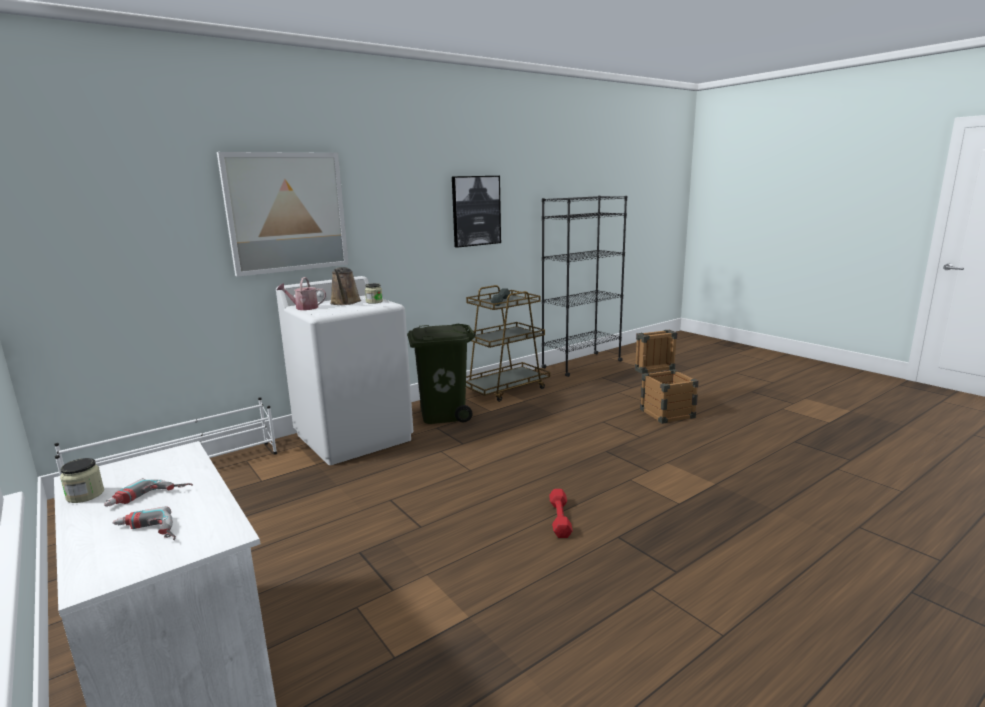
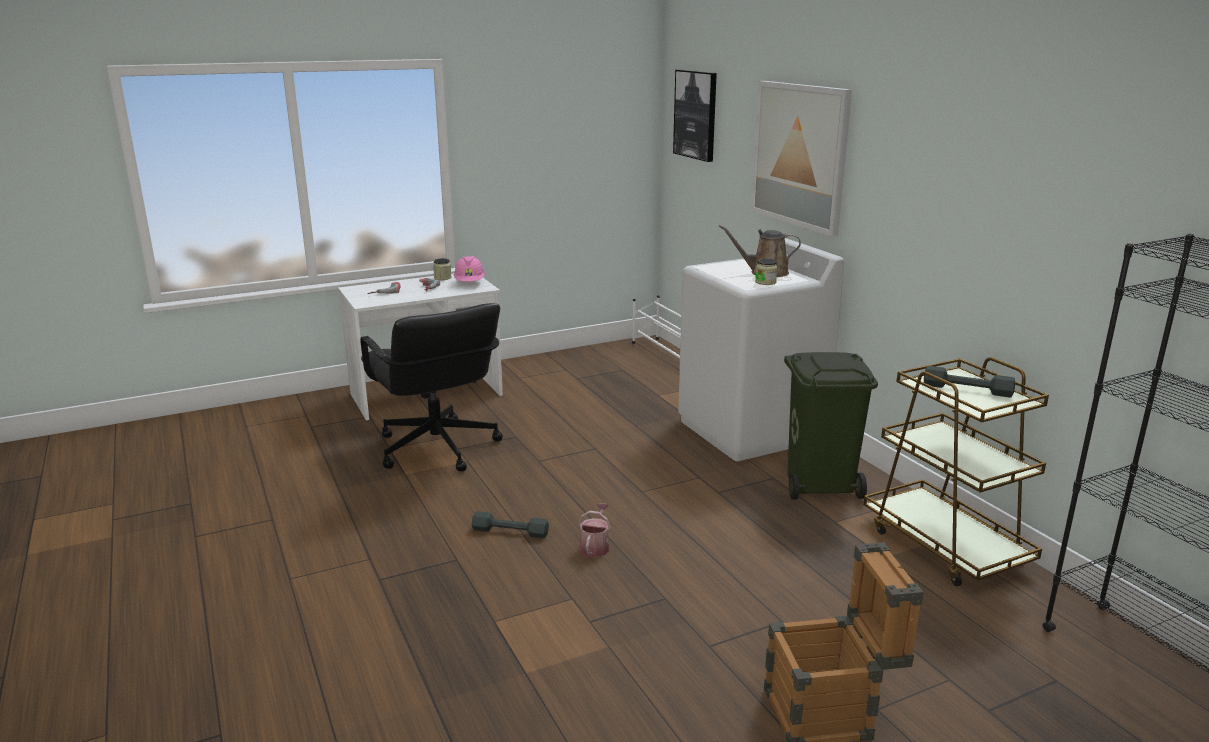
camera: 100 degrees right, 5 degrees up
(144, 466) = (469, 283): none -> pink hard hat
(303, 308) = (741, 261): watering can -> watering can (595, 546)
(393, 608) = (437, 448): none -> black office chair
(476, 211) = (1025, 217): picture -> picture (696, 114)
(559, 518) = (510, 531): red dumbbell -> grey dumbbell

